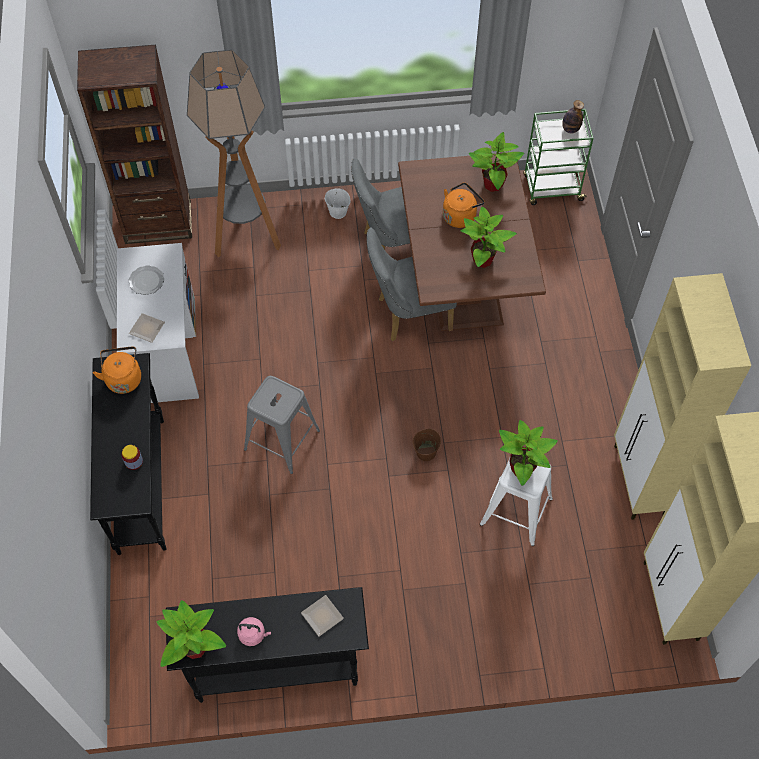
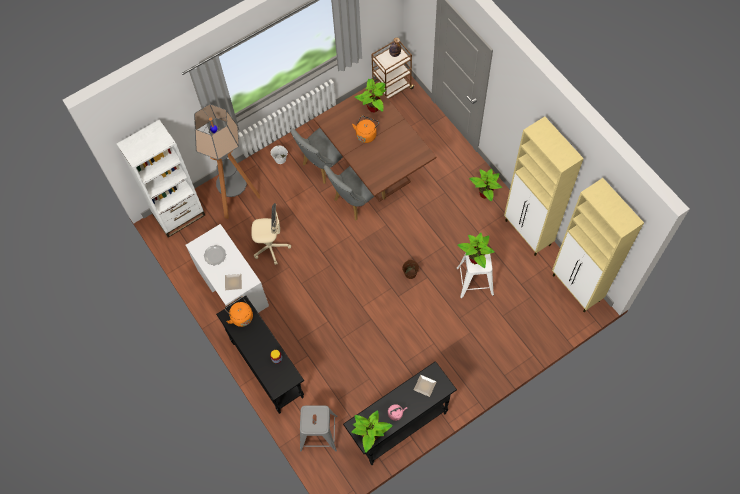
camera: 25 degrees left, 5 degrees up
(158, 223) = (179, 215): brown bookcase -> white bookcase
(252, 322) = (271, 247): none -> beige office chair
(282, 440) = (329, 306): grey stool -> grey stool (319, 433)
(483, 260) = (393, 154): potted plant -> potted plant (485, 194)
(552, 188) = (392, 89): green cart -> brown cart

